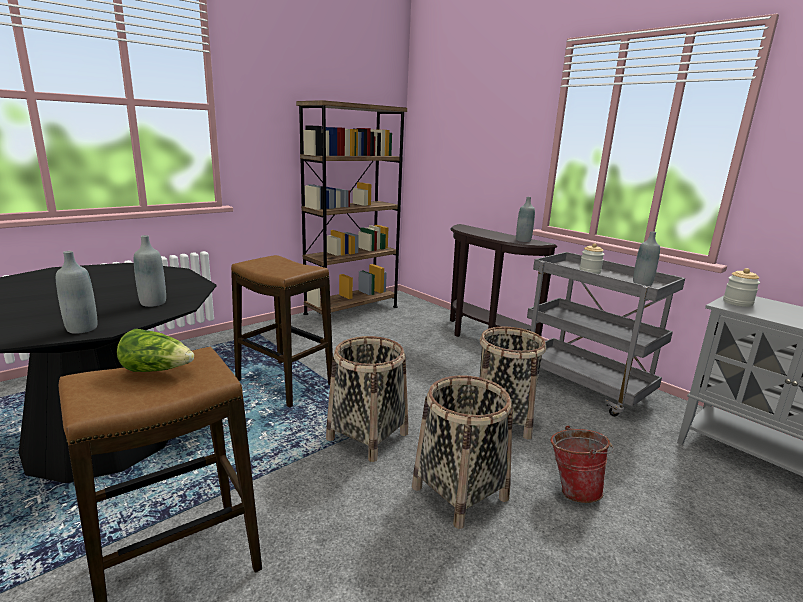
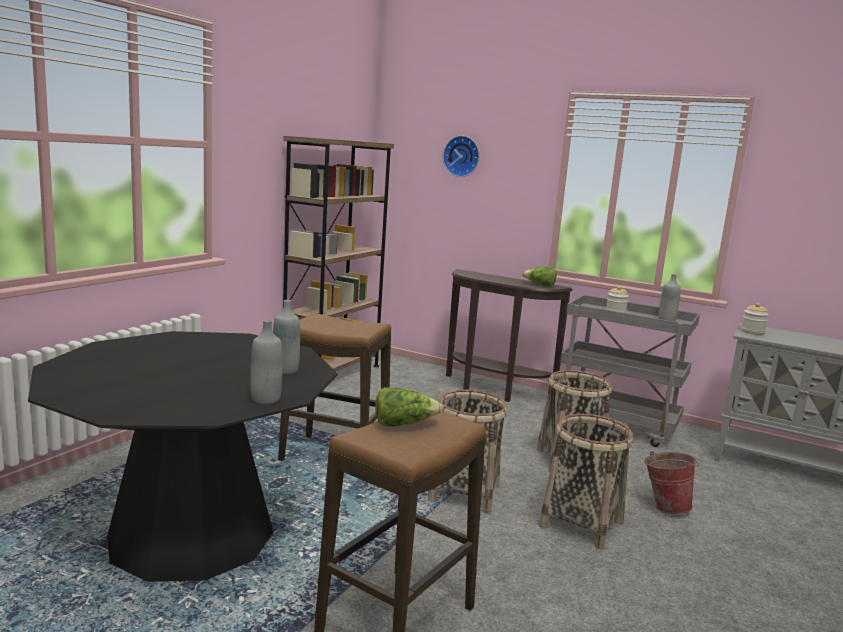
camera: 20 degrees left, 5 degrees down
(472, 117) = (462, 156): none -> wall clock
(523, 240) = (540, 285): grey bottle -> lettuce

